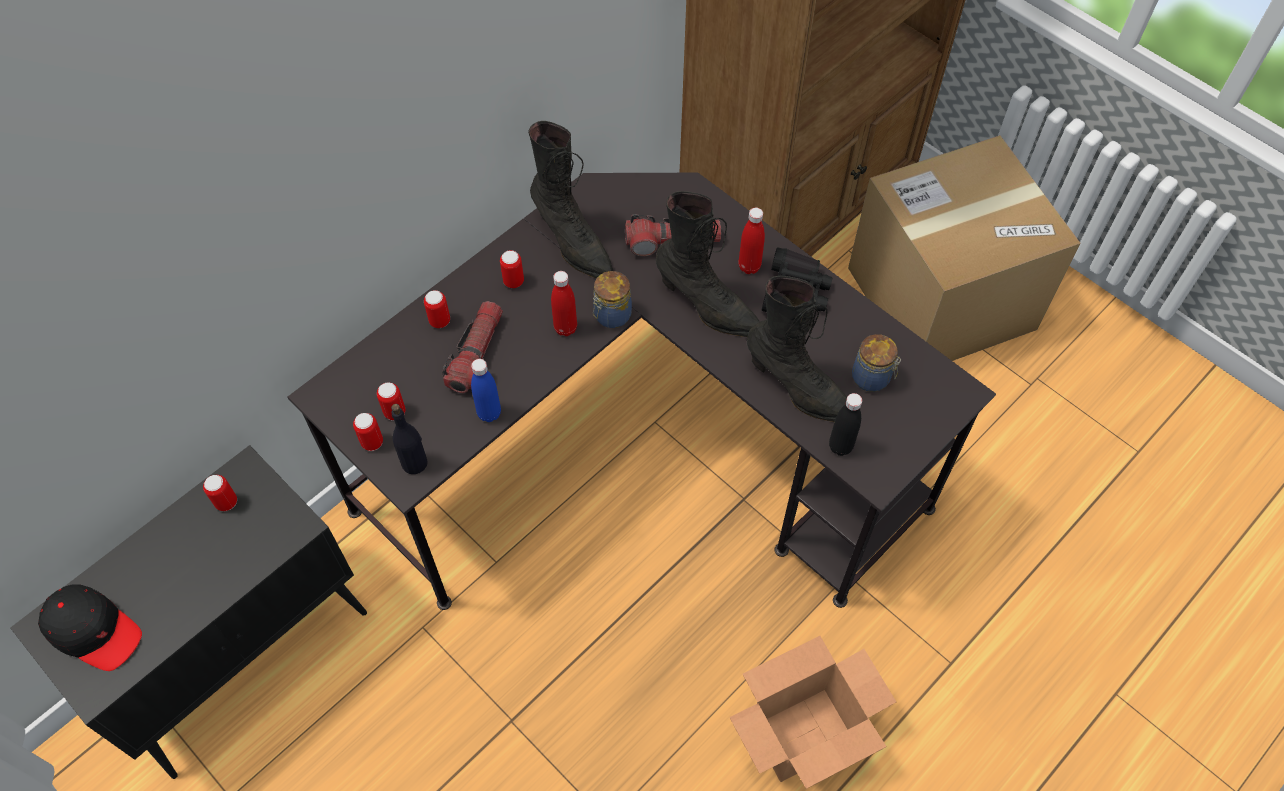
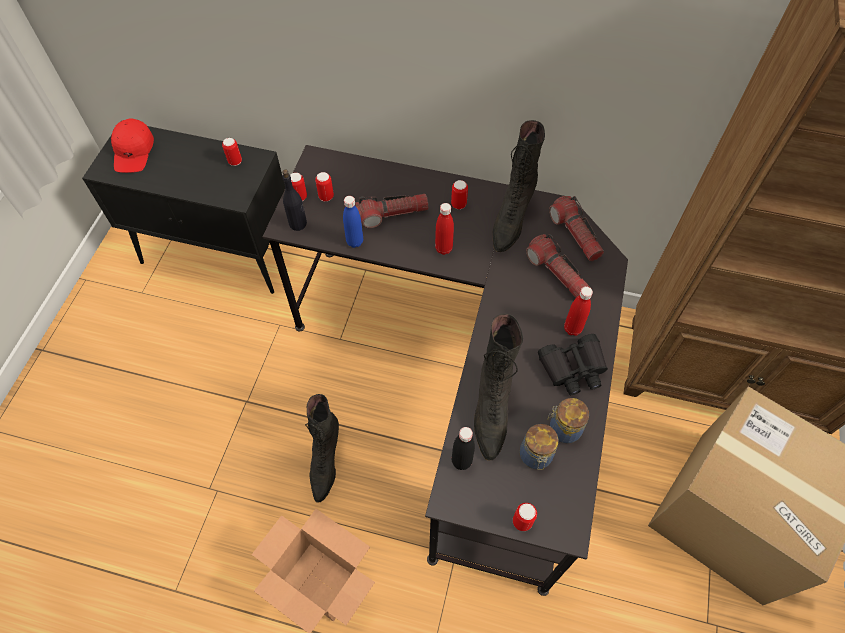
camera: 60 degrees right, 0 degrees up
(94, 630) = (134, 152): black cap -> red cap
(440, 321) = (403, 184): can -> can (522, 522)
(611, 316) = (471, 268): jar -> jar (563, 429)
(635, 198) = (575, 234): none -> flashlight
(707, 307) = (519, 319): black boot -> black boot (325, 462)

